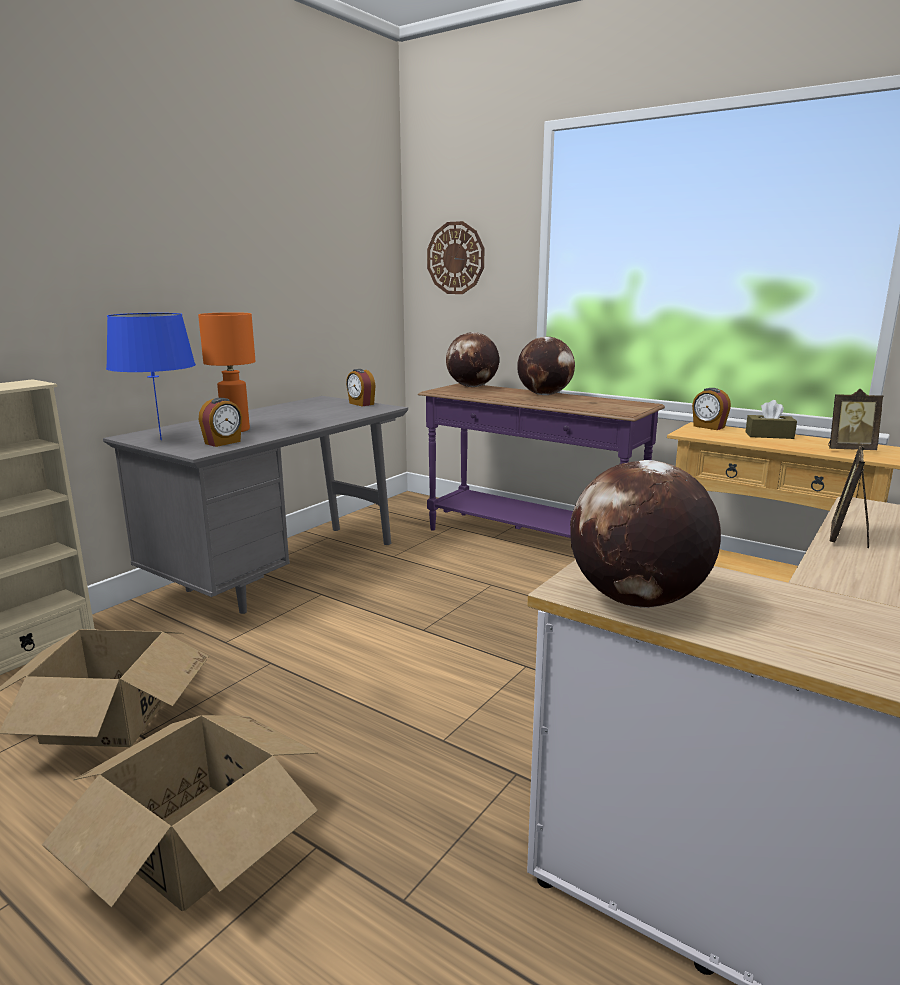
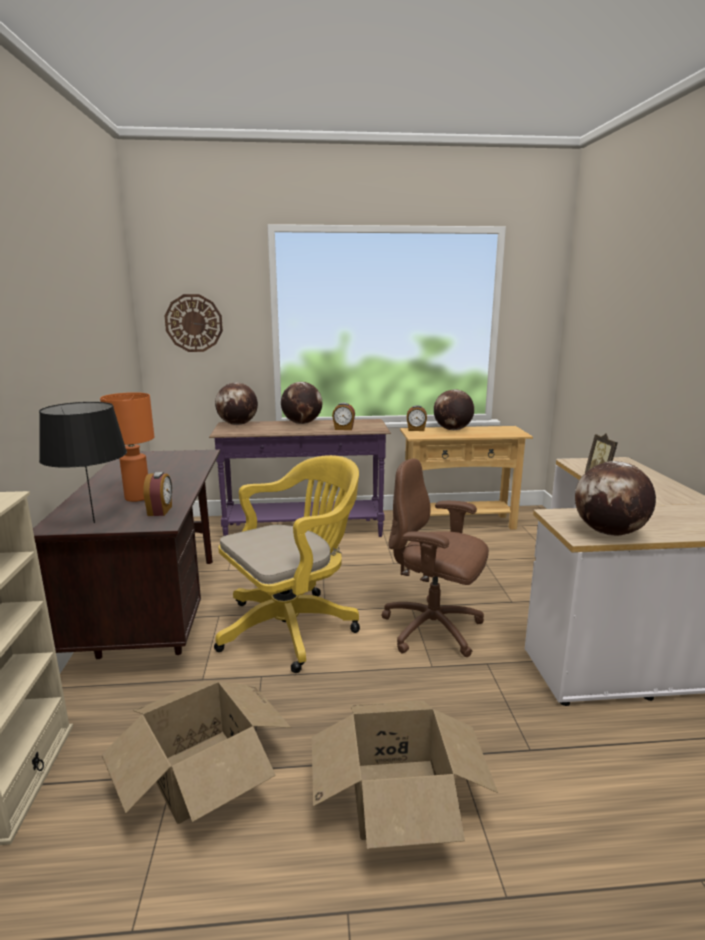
camera: 40 degrees left, 0 degrees up
(161, 439) = (94, 522): blue table lamp -> black table lamp
(282, 571) = (158, 611): grey desk -> brown desk
(361, 404) = (176, 453): alarm clock -> alarm clock (343, 428)
(368, 631) = (293, 626): none -> yellow office chair
(511, 703) = (433, 629): none -> brown office chair
(769, 435) = (452, 429): brown tissue box -> globe
(849, 449) = (498, 431): picture frame -> none

